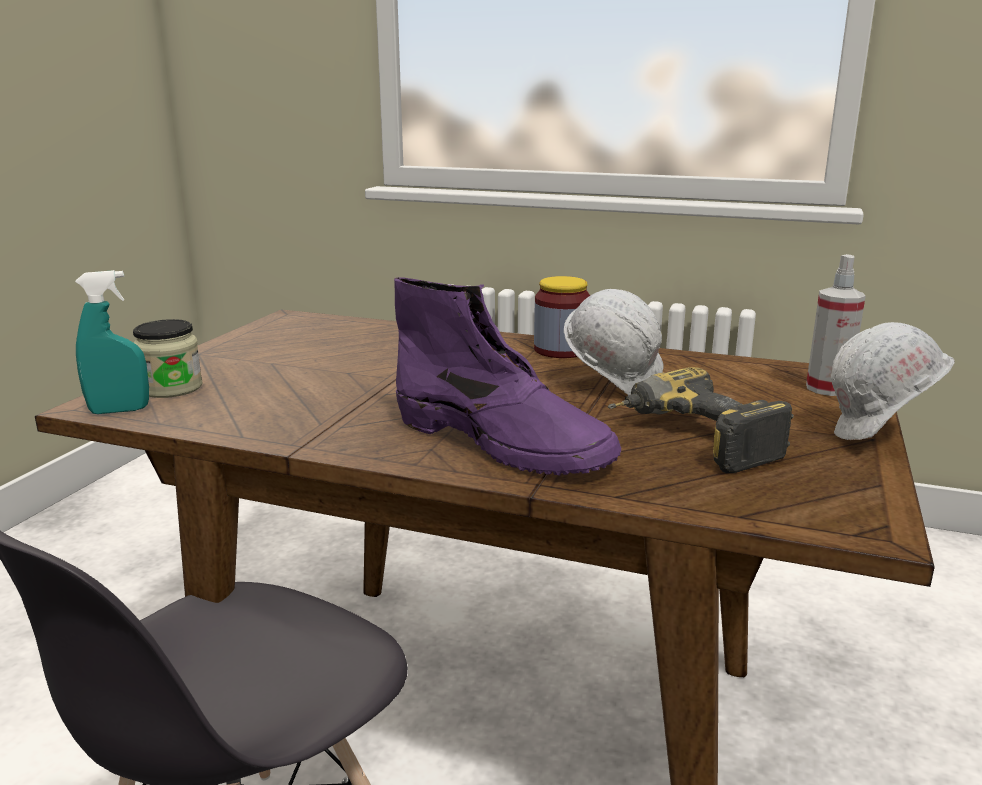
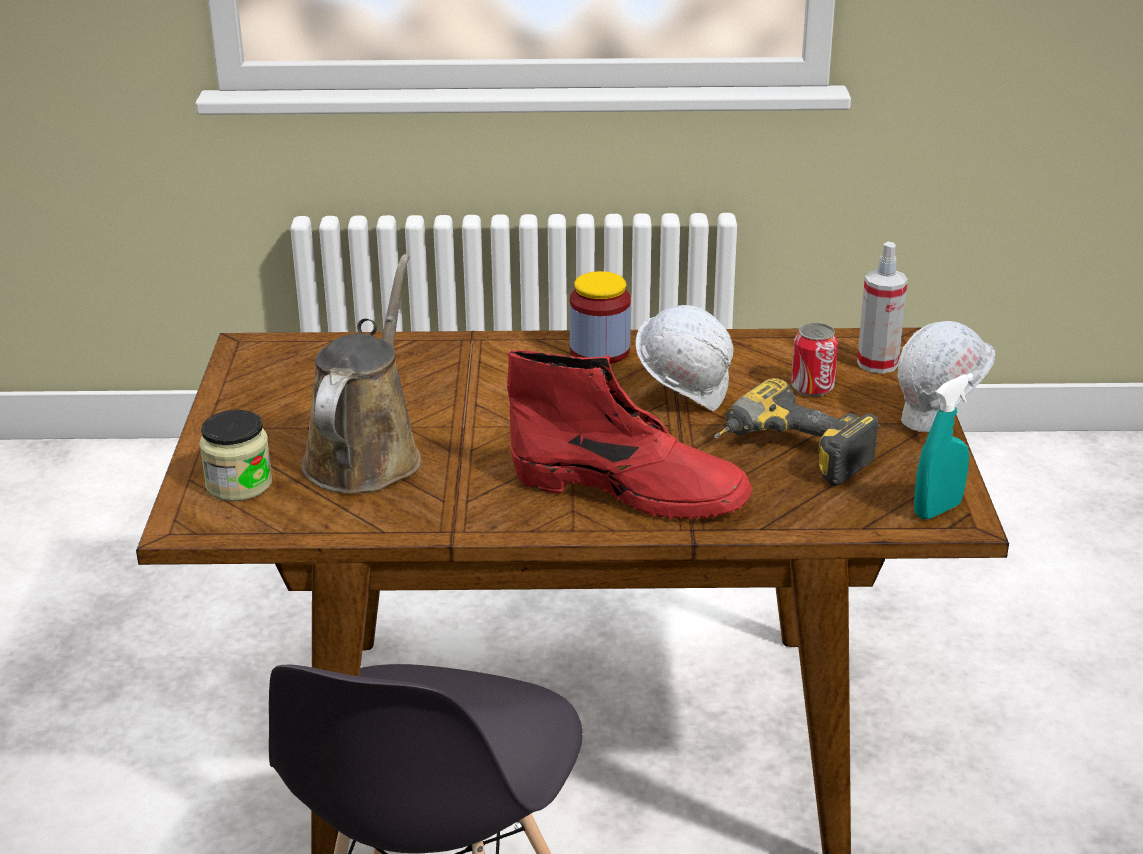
camera: 20 degrees left, 10 degrees up
(119, 410) = (221, 525): turquoise spray bottle -> turquoise spray bottle (937, 510)
(294, 384) = (366, 455): none -> brown watering can
(503, 443) = (631, 491): purple boot -> red boot
(747, 396) = (812, 388): none -> can

